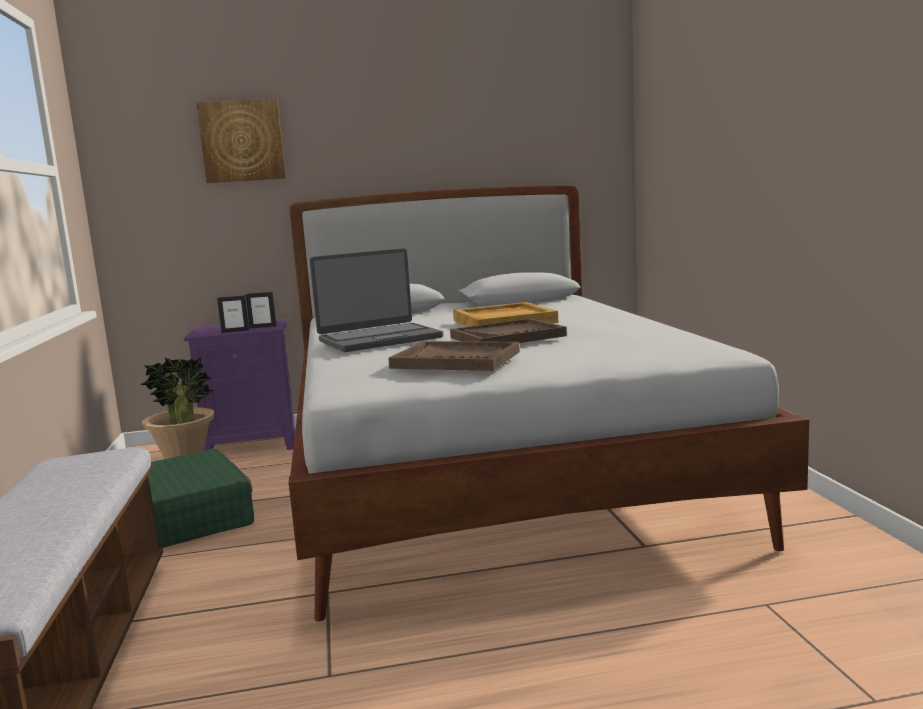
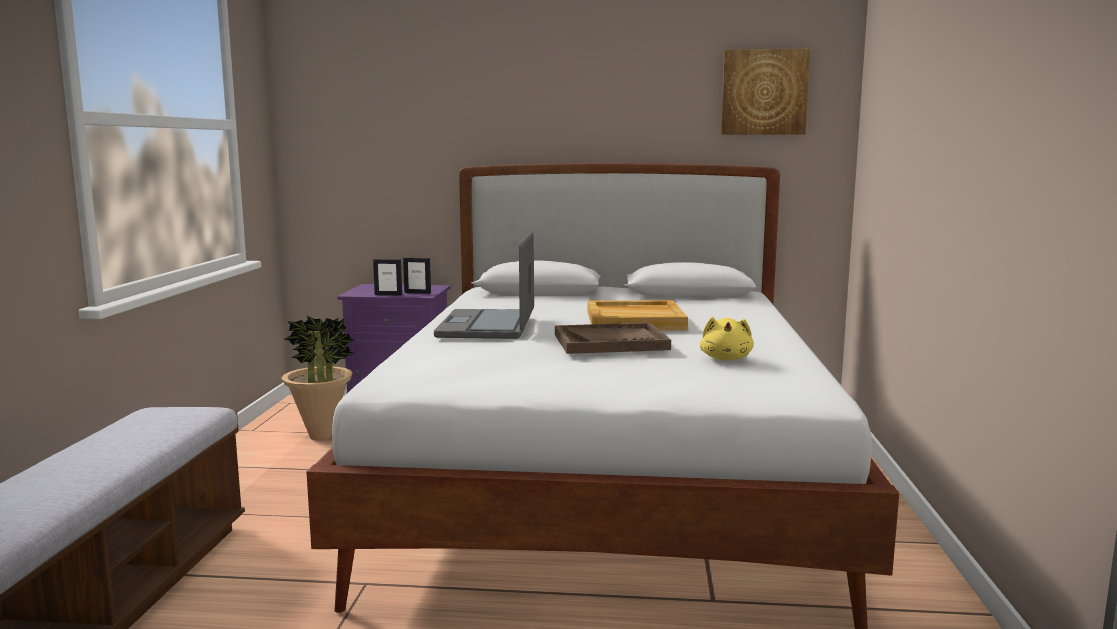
camera: 15 degrees right, 0 degrees up
(189, 517) = (296, 478): green suitcase -> none
(242, 141) = (422, 100): picture -> picture (764, 92)
(379, 339) = (488, 326): laptop -> laptop turned 105 degrees clockwise
(456, 360) = (522, 365): brown tray -> none
(617, 337) = (726, 359): none -> yellow plush toy

